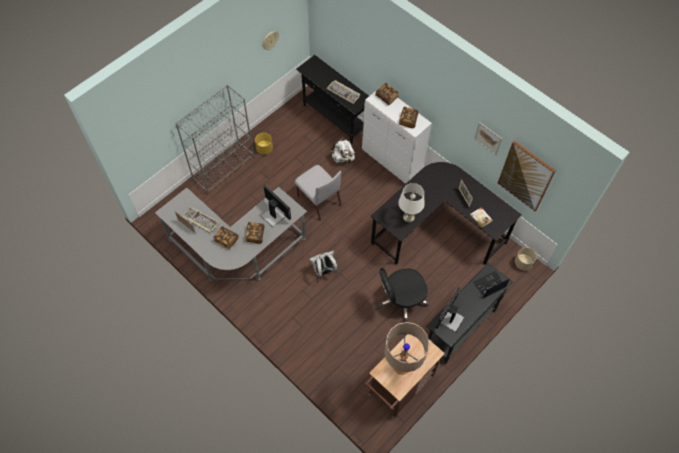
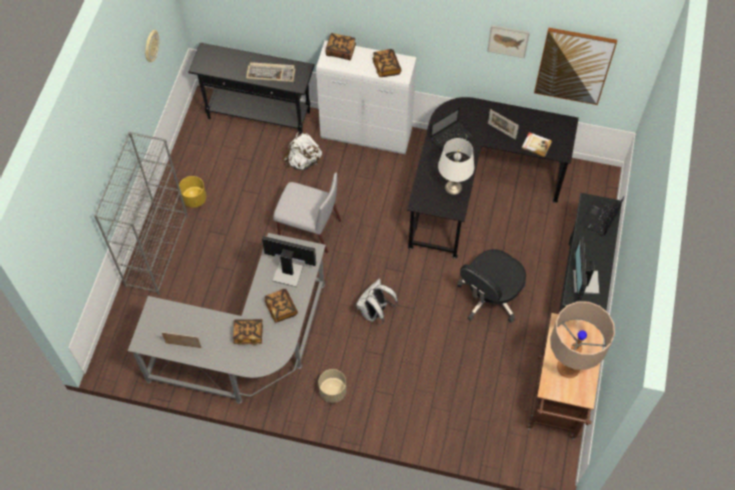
camera: 30 degrees left, 0 degrees up
(200, 220) = (196, 328): keyboard -> none
(429, 185) = (451, 137): none -> laptop
(523, 263) = (597, 178): beige planter -> beige planter (333, 391)

